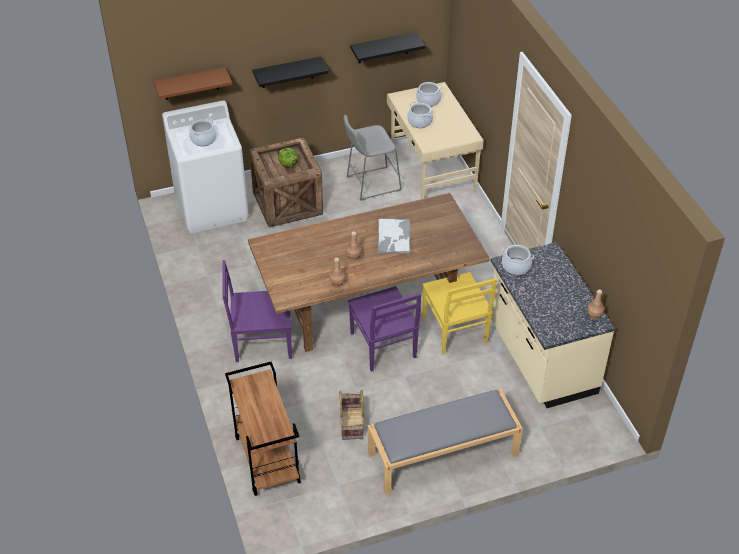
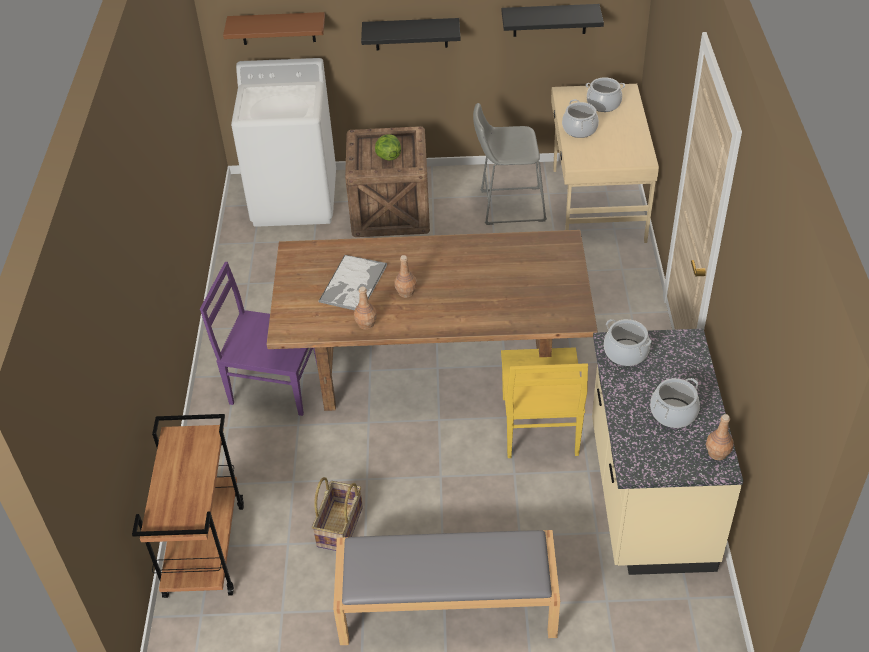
camera: 20 degrees right, 0 degrees up
(203, 139) = (276, 103): cooking pot -> cooking pot (673, 413)
(383, 346) = (431, 427): purple chair -> none
(394, 237) = (473, 276): tray -> tray (353, 284)

